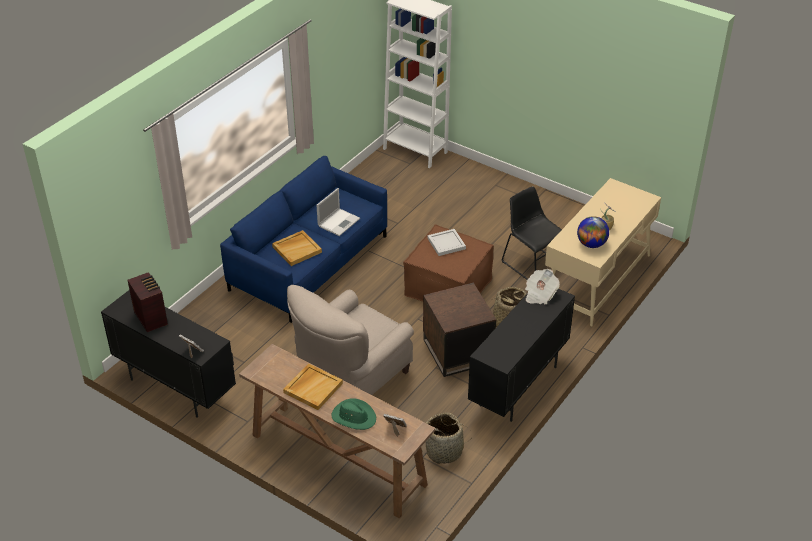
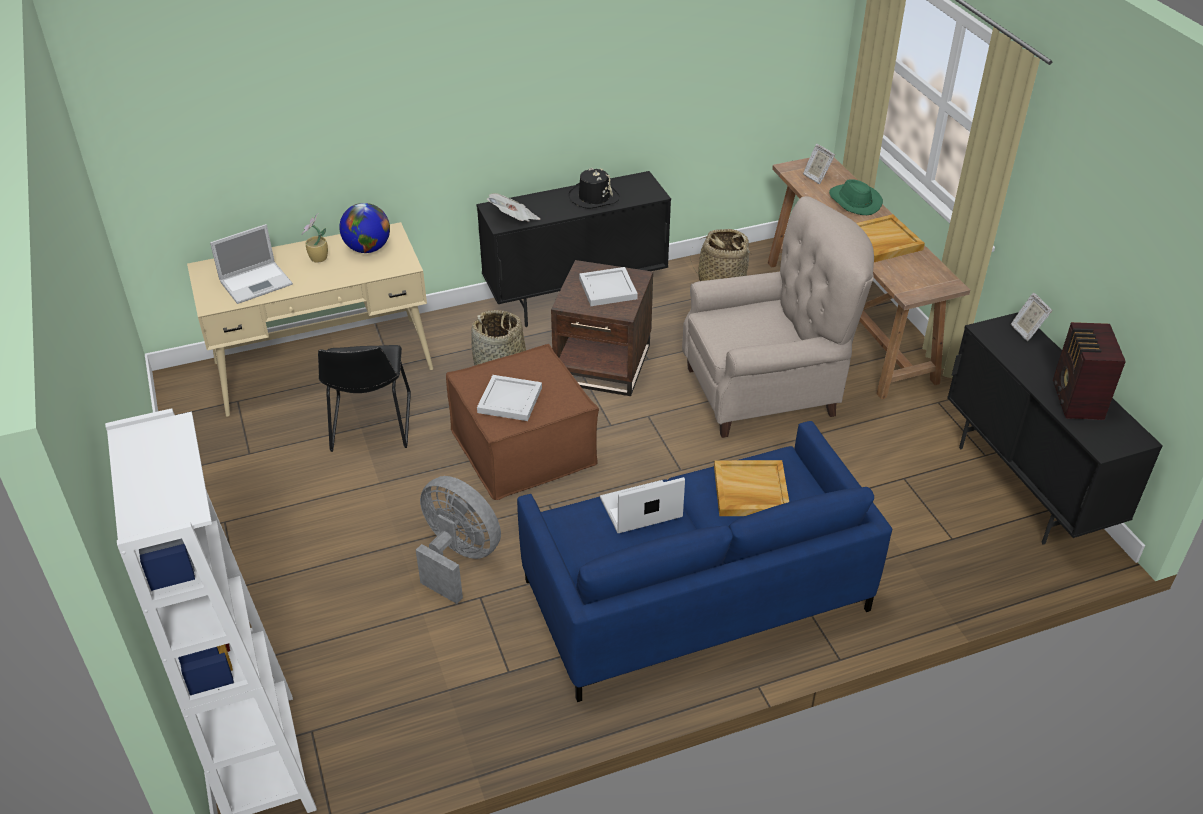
camera: 145 degrees left, 0 degrees up
(422, 231) = (458, 558): none -> grey fan
(457, 307) = (607, 289): none -> white tray
(515, 333) = (593, 197): none -> black hat
(613, 203) = (257, 282): none -> laptop

